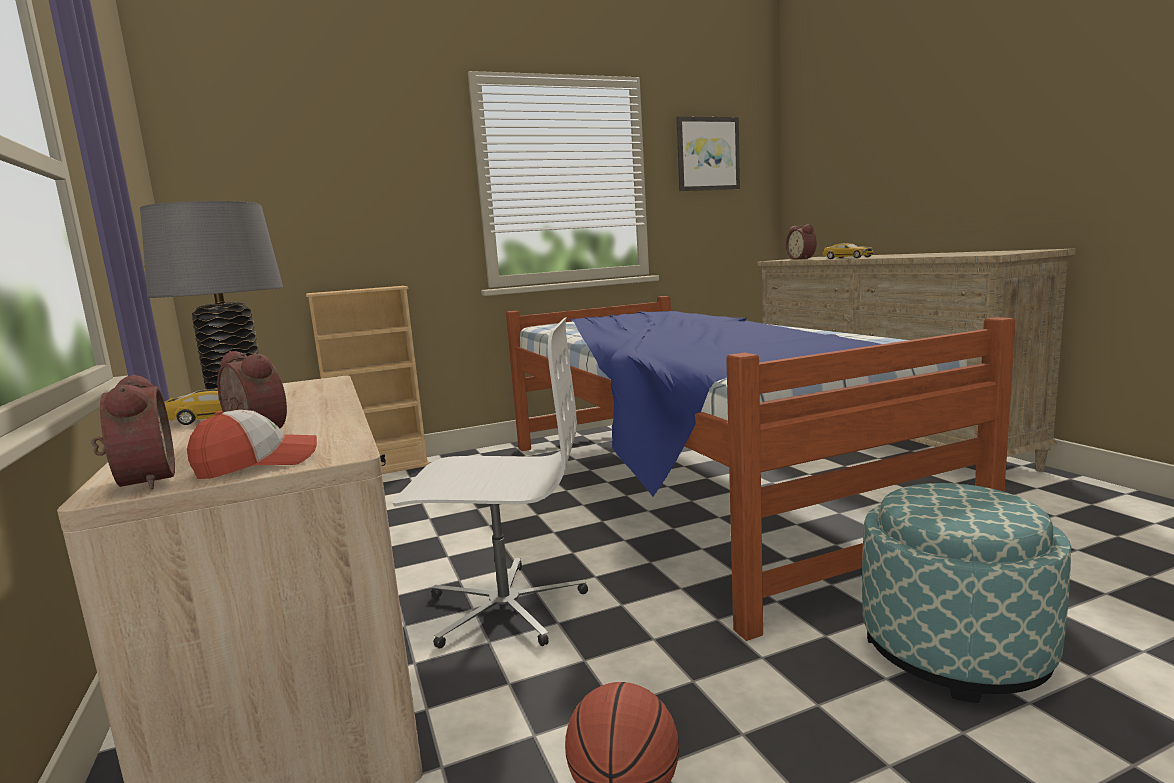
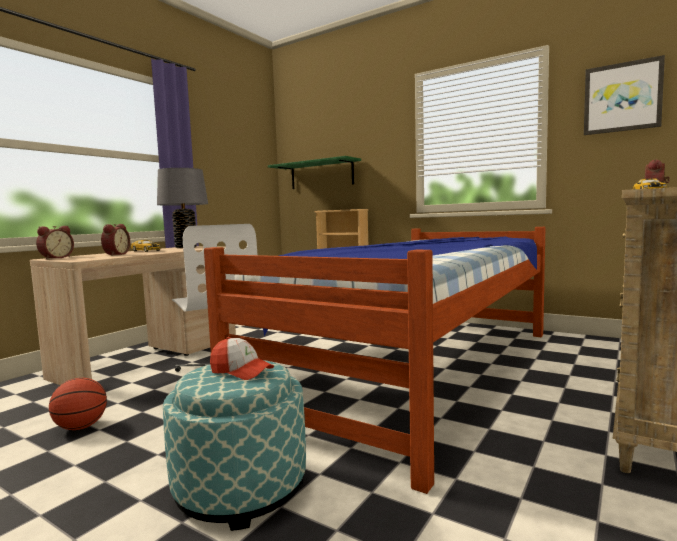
camera: 55 degrees right, 5 degrees down
(257, 464) = (71, 259): cap -> cap (241, 371)
(289, 224) = (321, 175): none -> green shelf

